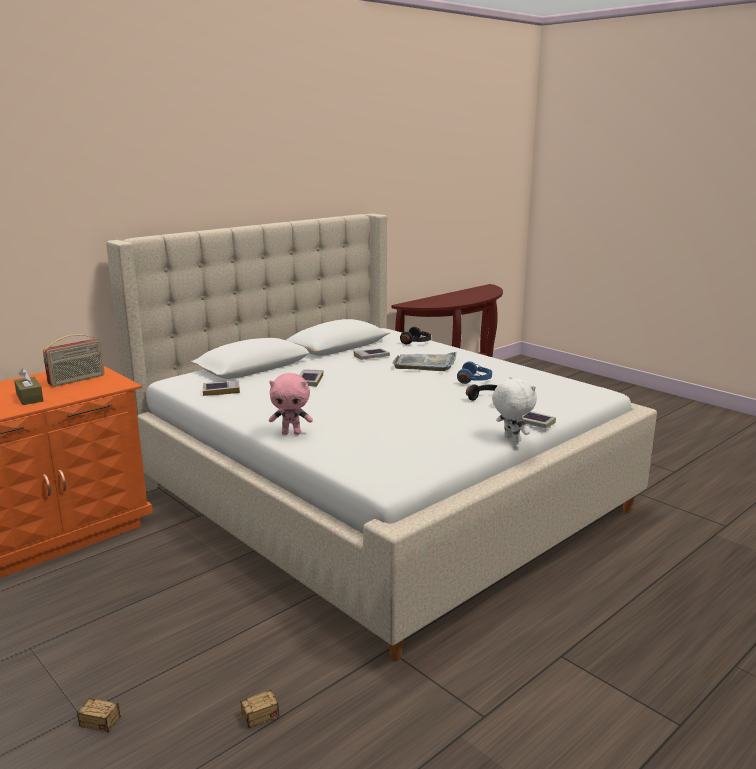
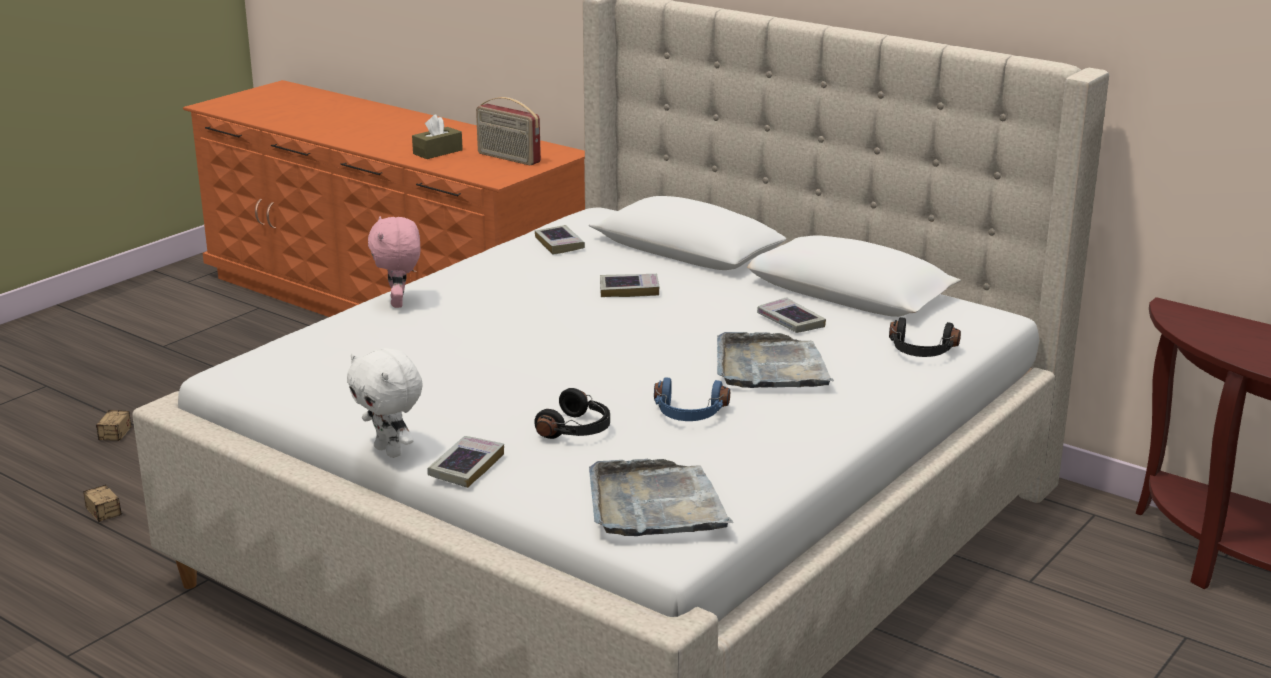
camera: 80 degrees right, 5 degrees up
(511, 439) = (390, 451): white plush toy -> white plush toy turned 90 degrees clockwise
(567, 391) = (655, 505): none -> grey tray

